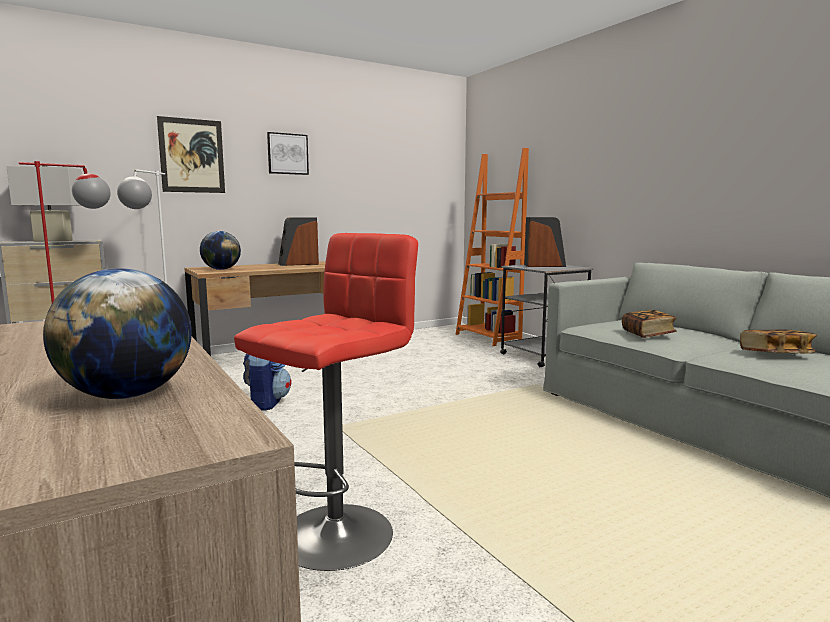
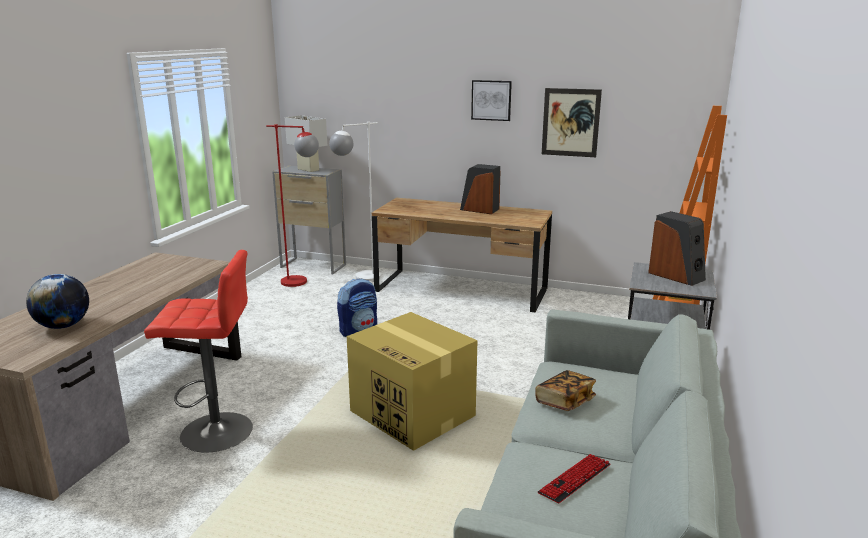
camera: 50 degrees right, 10 degrees up
(192, 156) = (408, 104): picture -> picture (570, 122)
(221, 269) = (404, 207): globe -> none
(472, 428) = (413, 414): none -> cardboard box
(775, 354) = (574, 479): book -> keyboard

